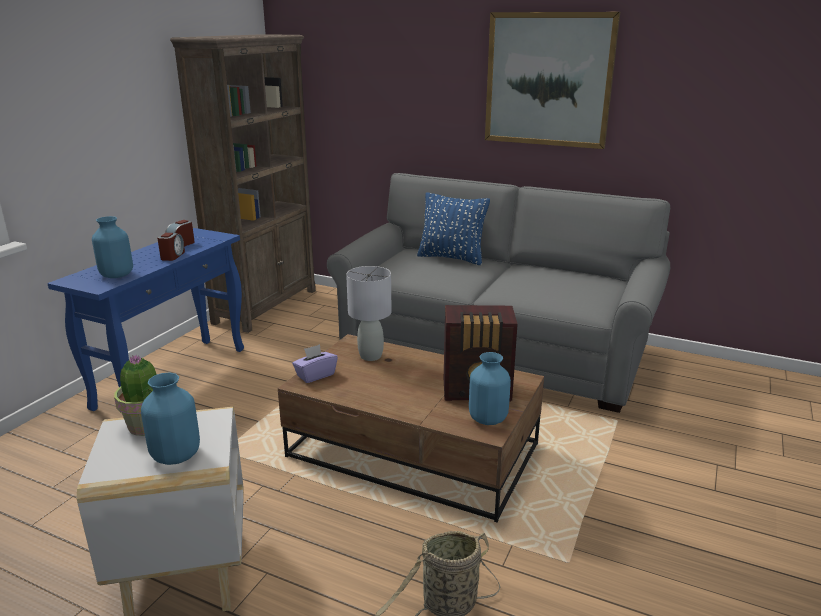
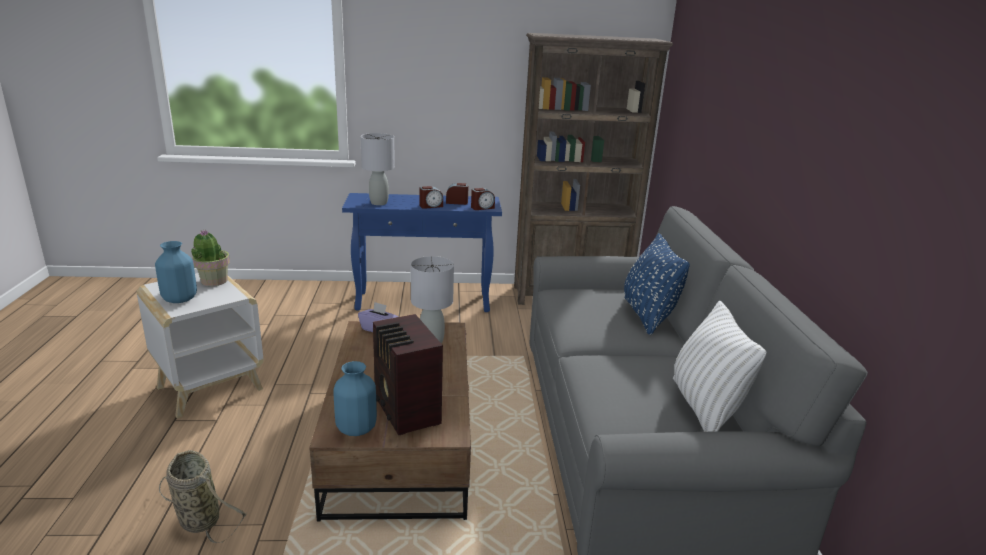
camera: 60 degrees right, 0 degrees up
(116, 275) = (378, 203): blue vase -> grey table lamp
(216, 239) = (482, 207): none -> alarm clock
(548, 80) = (817, 132): picture -> none
(582, 278) = (704, 408): none -> white pillow

